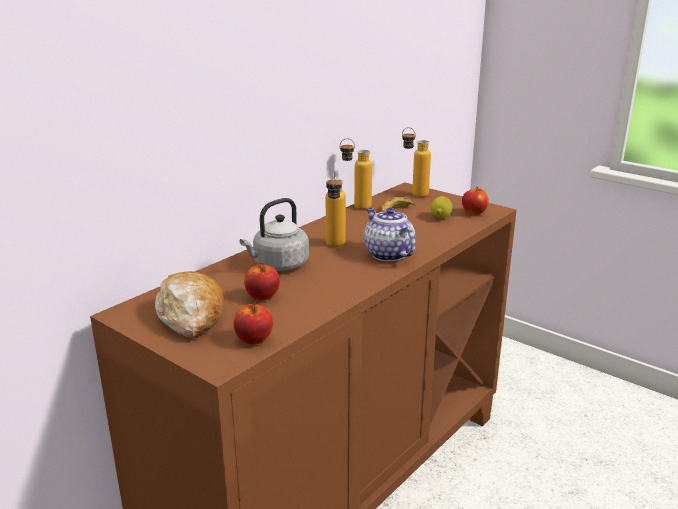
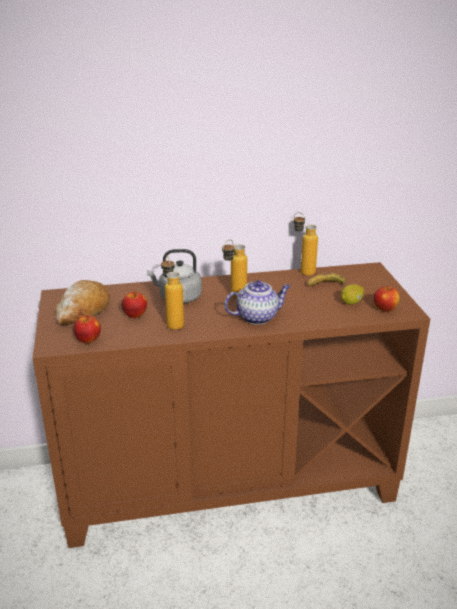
camera: 40 degrees right, 5 degrees up
(387, 254) = (258, 317): teapot -> teapot turned 60 degrees clockwise
(413, 193) = (367, 275): bottle -> bottle (173, 322)

